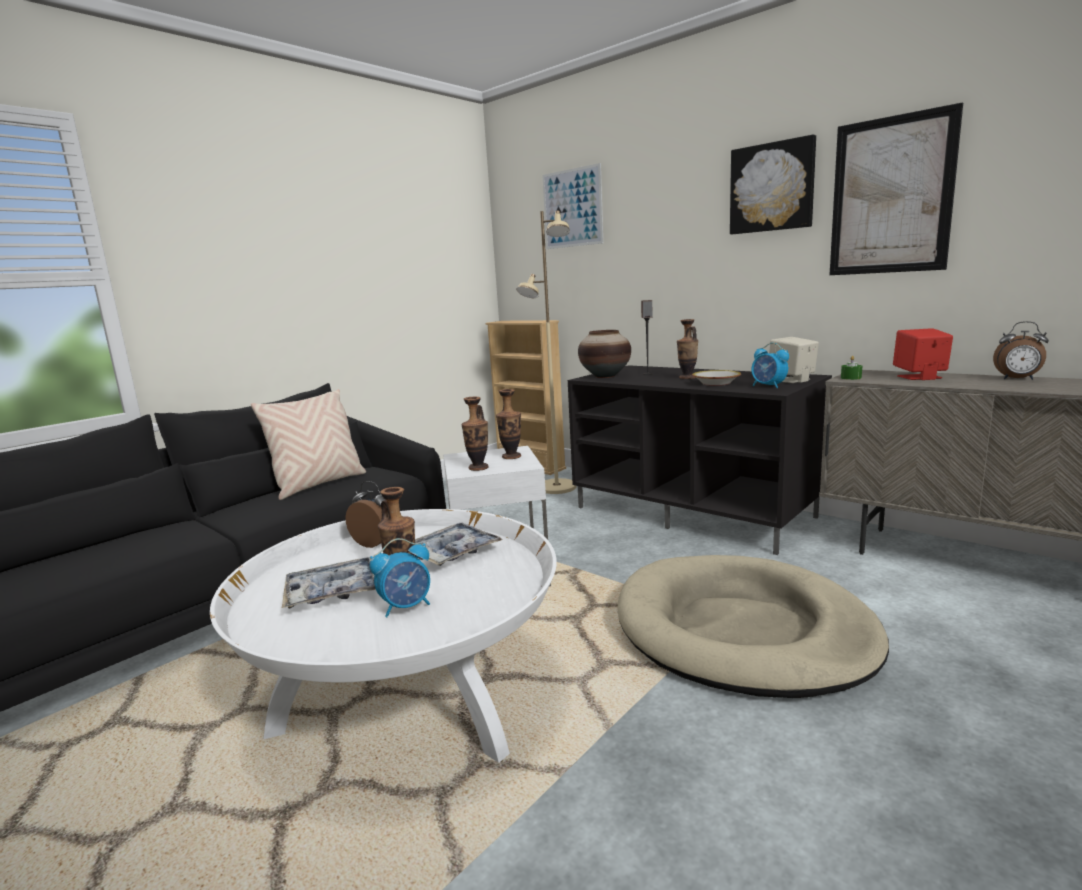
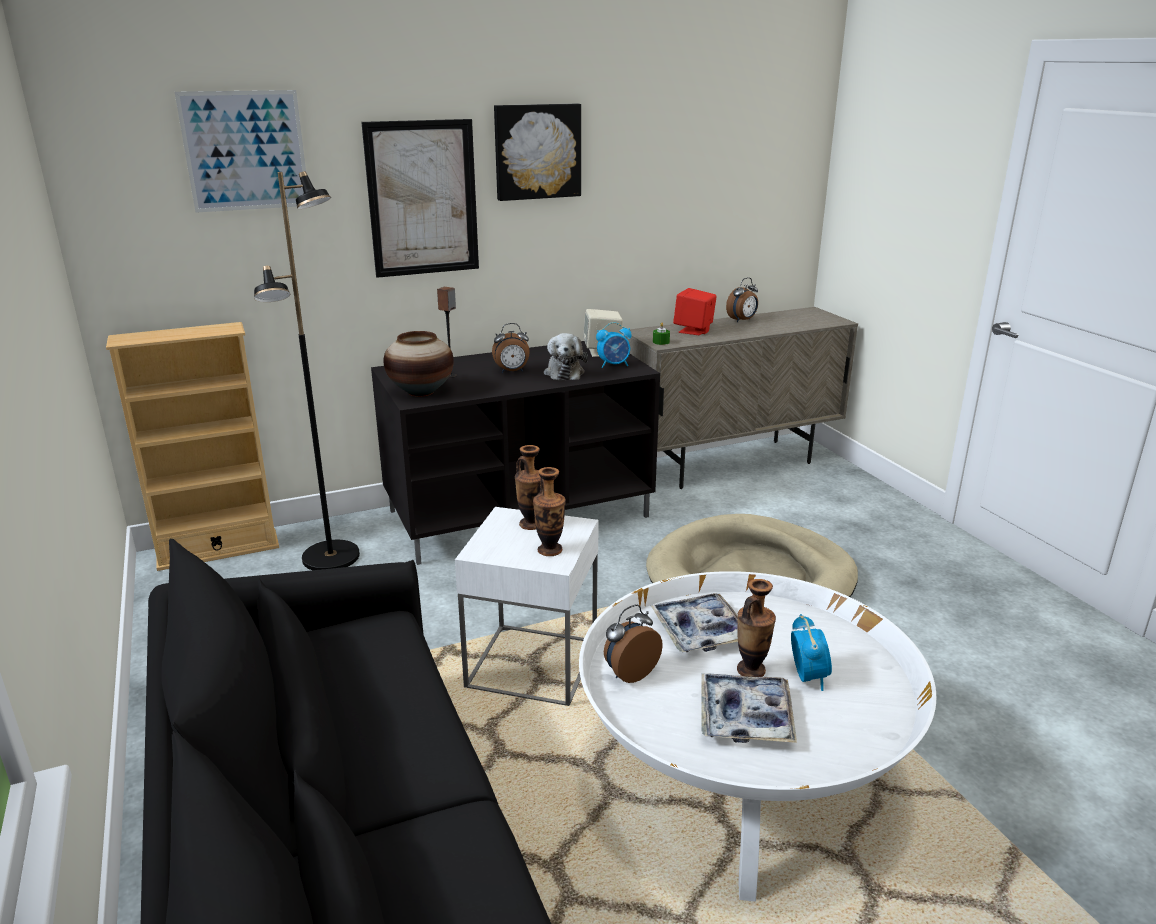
camera: 65 degrees left, 10 degrees up
(319, 484) = (343, 689): beige pillow -> none
(556, 487) = (332, 557): beige floor lamp -> black floor lamp
(687, 378) = (512, 371): vase -> alarm clock
(716, 383) = (564, 372): bowl -> plush toy
(891, 196) = (641, 170): picture -> picture (422, 198)

